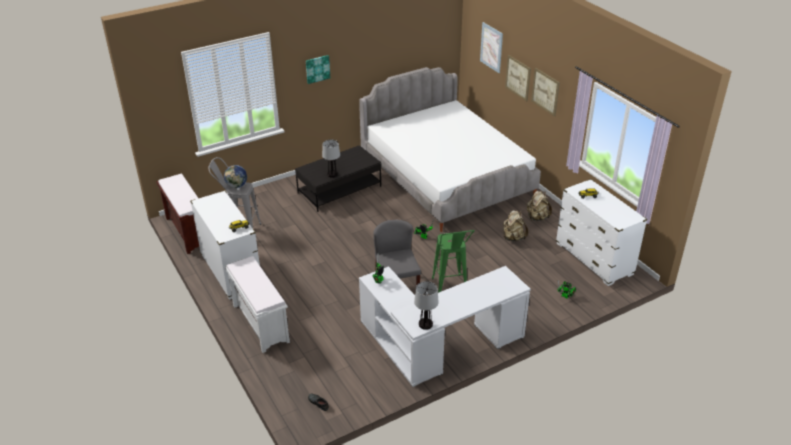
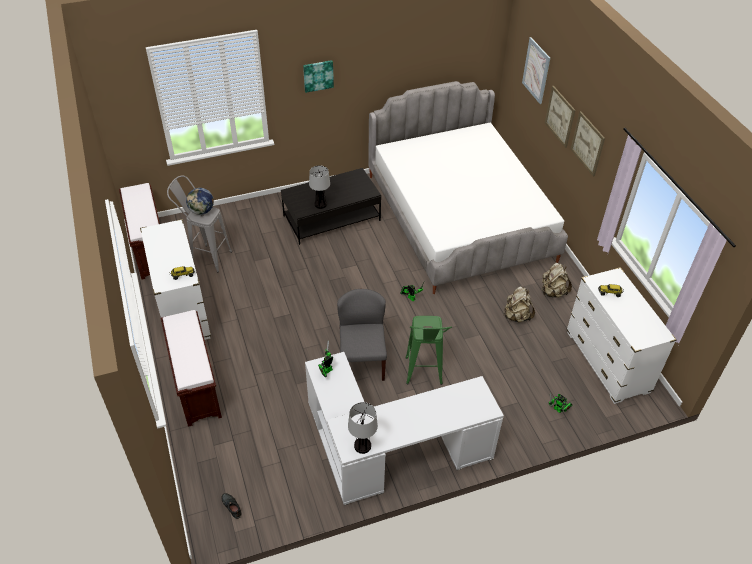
camera: 10 degrees right, 10 degrees up
(260, 323) = (195, 385): white bench -> brown bench

